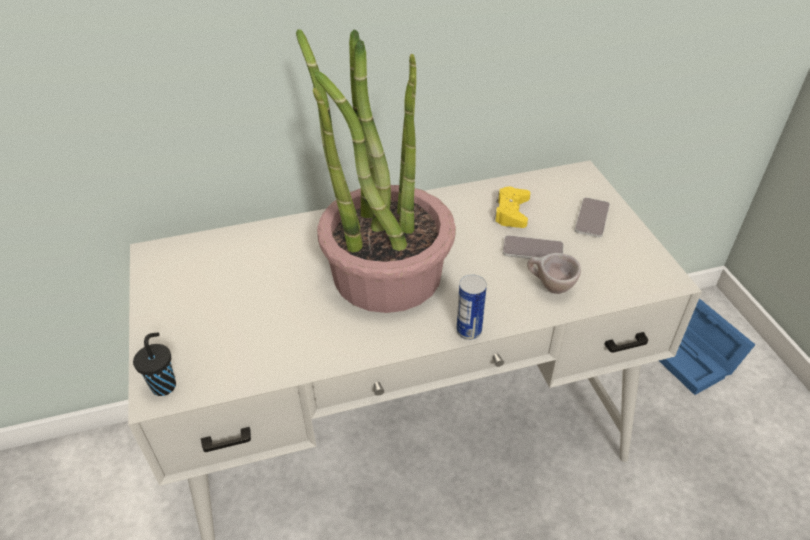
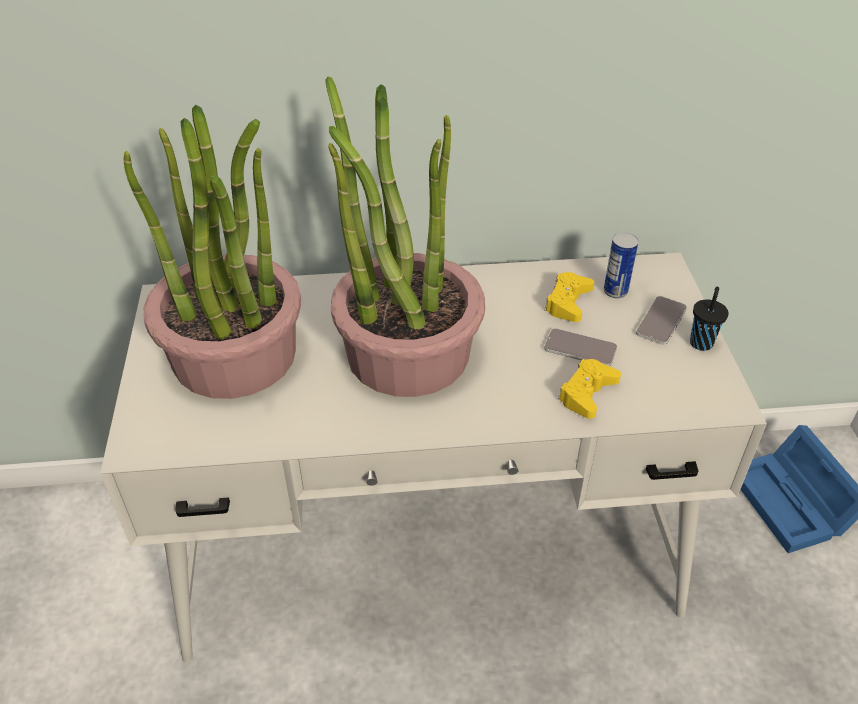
camera: 10 degrees right, 0 degrees up
(164, 385) = (145, 438): black cup -> black cup (701, 342)
(232, 296) = (235, 355): none -> potted plant
(469, 331) = (481, 429): can -> can (615, 291)
(549, 287) = (587, 393): beige cup -> yellow game controller

